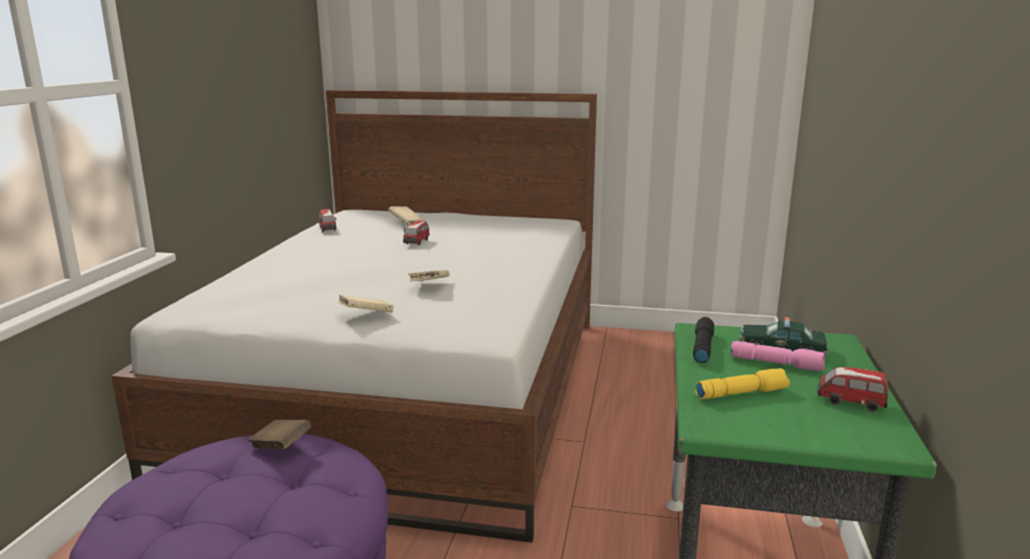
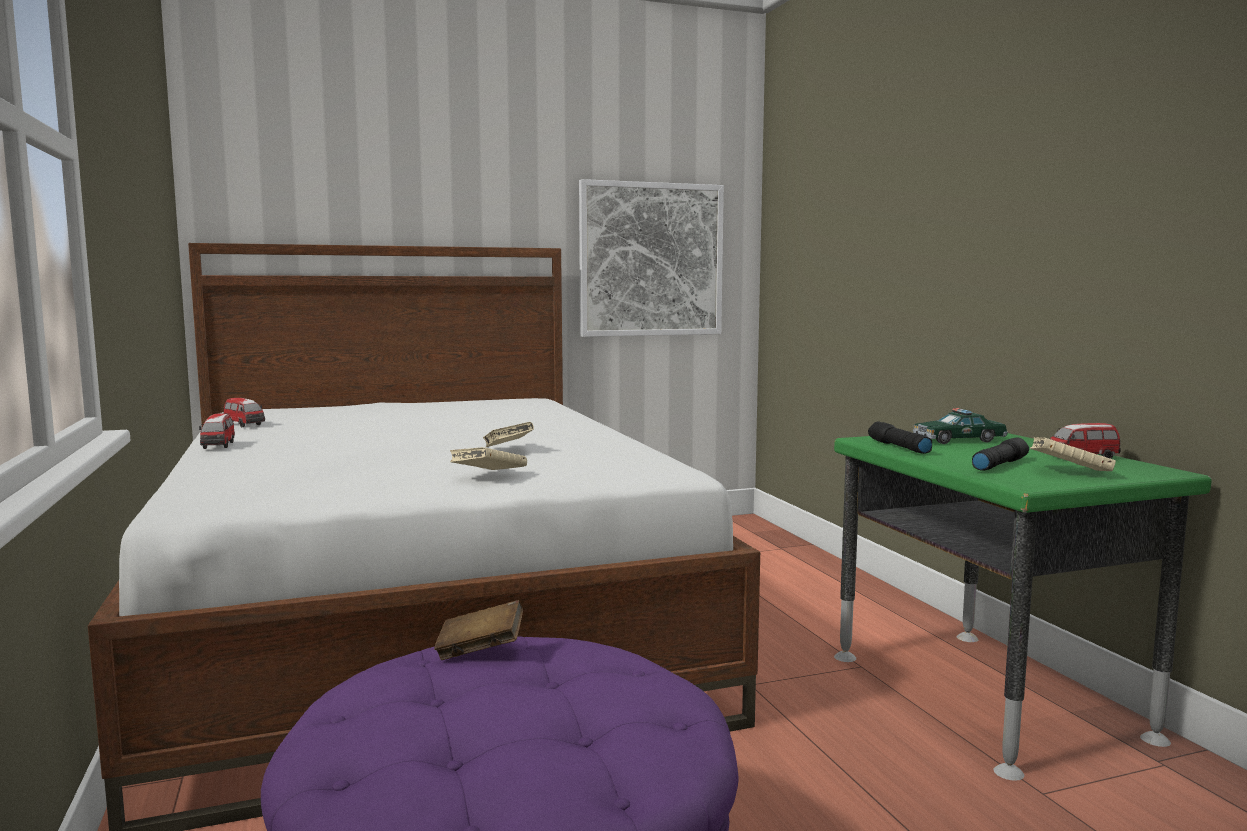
camera: 30 degrees left, 10 degrees down
(407, 224) = (350, 413): beige book -> beige book (1070, 472)
(416, 242) = (402, 423): toy car -> toy car (218, 446)
(684, 103) = (651, 260): none -> picture
(741, 393) = (998, 465): yellow flashlight -> black flashlight
(776, 364) = (978, 447): pink flashlight -> none

